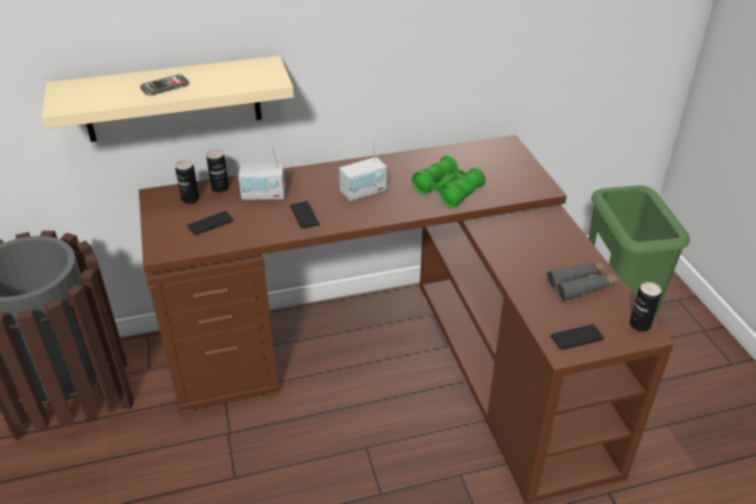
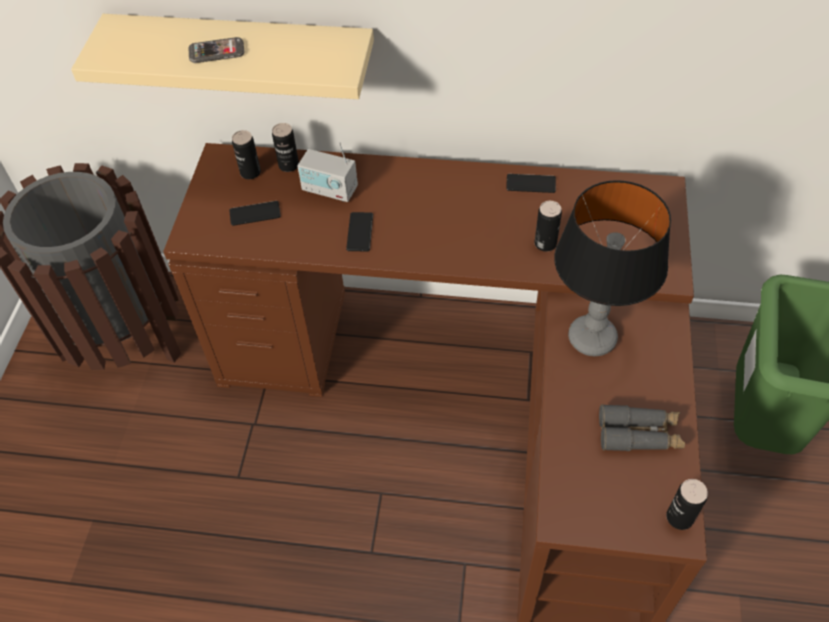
camera: 25 degrees right, 15 degrees up
(363, 193) = (443, 218): radio -> none
(448, 190) = (545, 244): green binoculars -> can
(512, 240) = (592, 338): none -> table lamp
(577, 337) = (589, 507): phone -> phone (531, 184)

